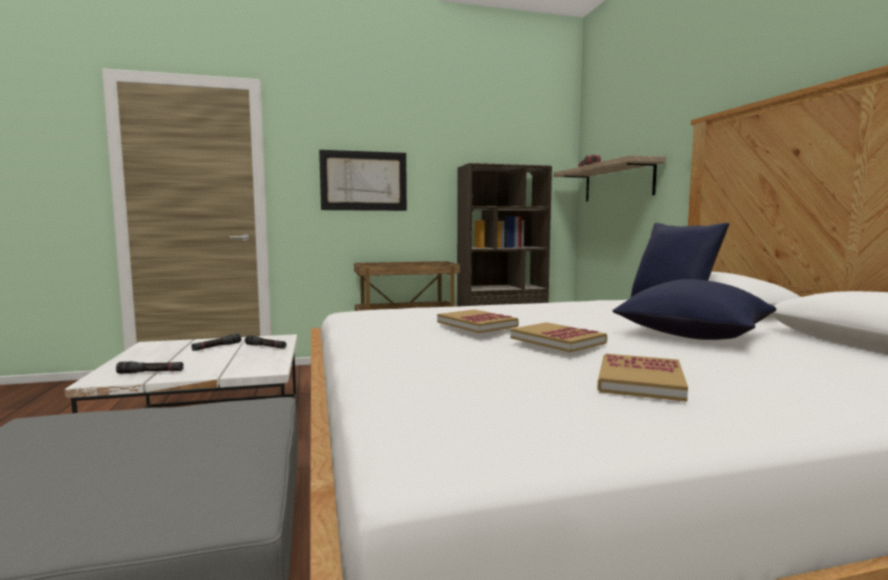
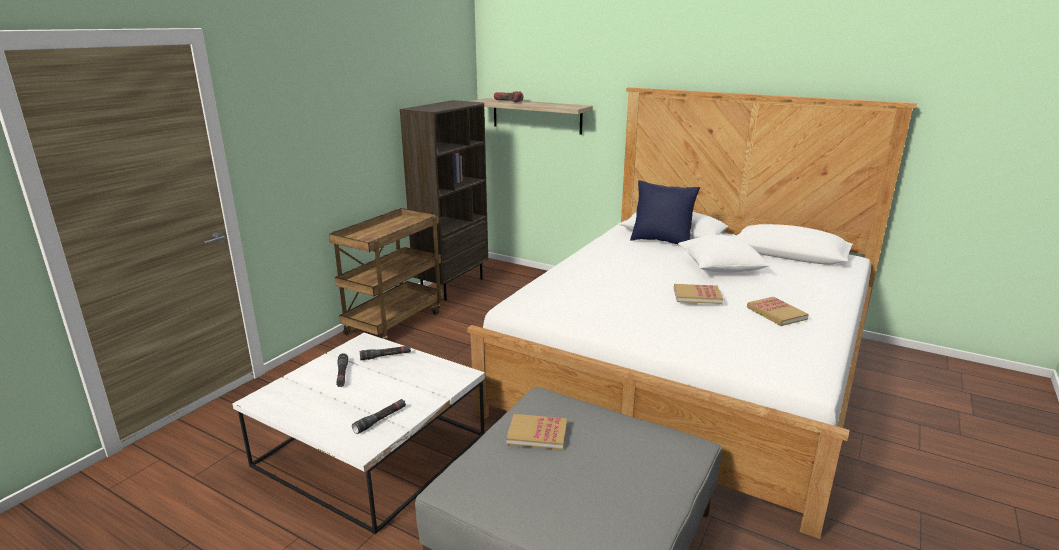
camera: 45 degrees left, 15 degrees up
(364, 181) = (322, 139): picture -> none
(476, 324) = (637, 295): book -> book (537, 434)
(692, 336) = (720, 268): blue pillow -> white pillow

